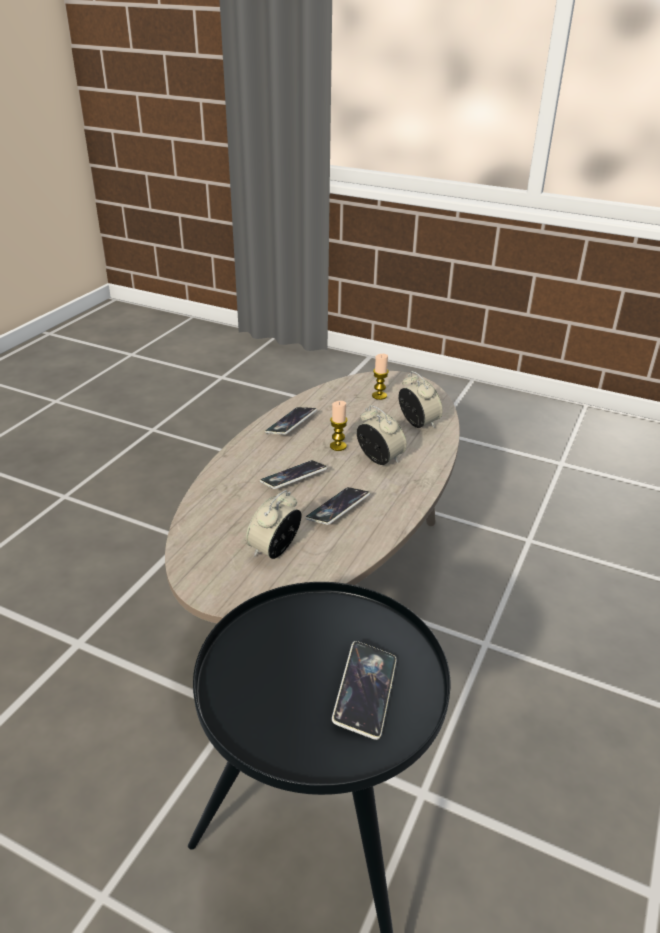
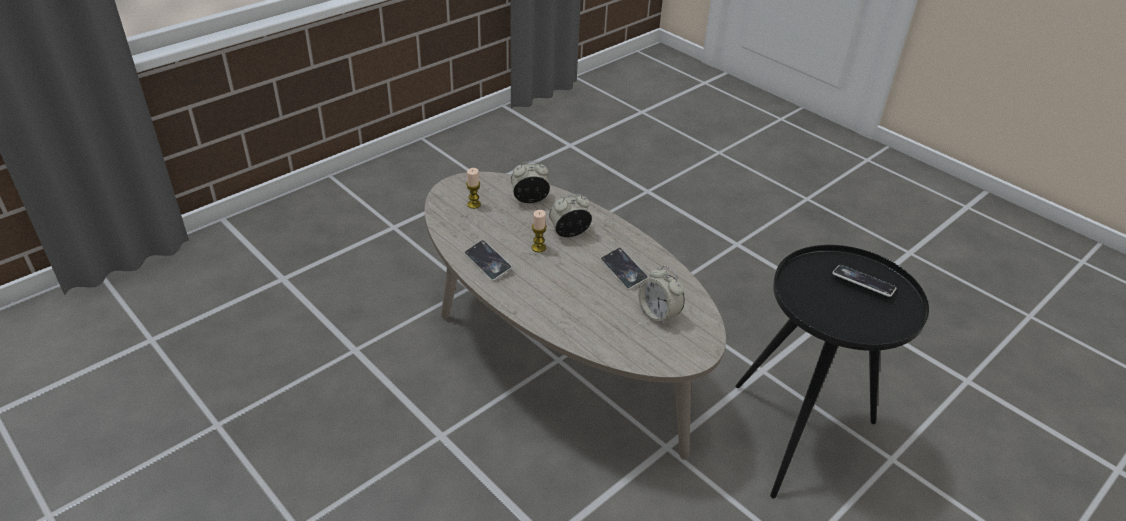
camera: 70 degrees left, 5 degrees up
(293, 478) = (571, 282): phone -> none

